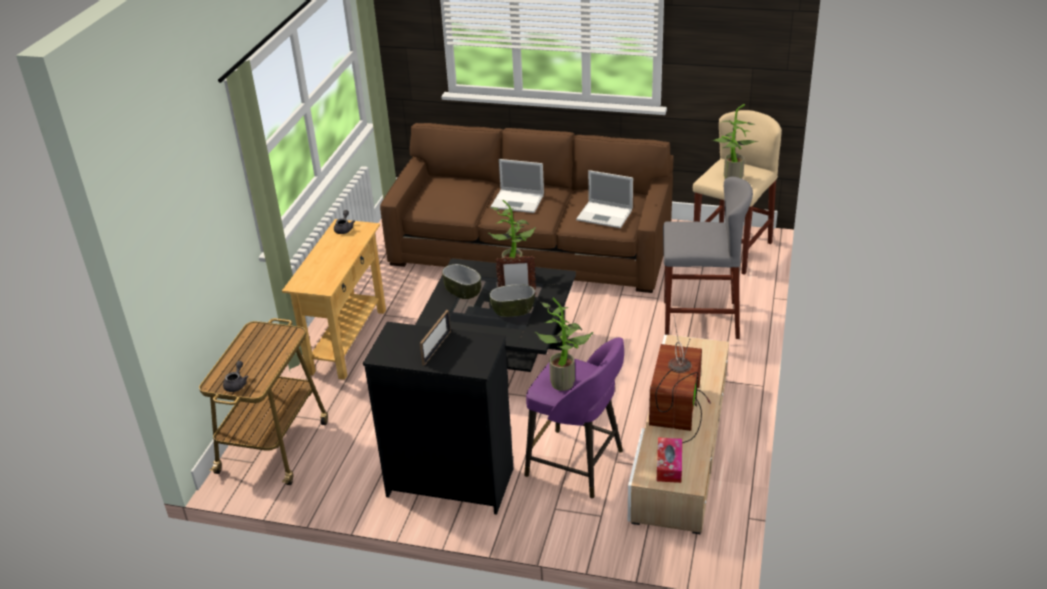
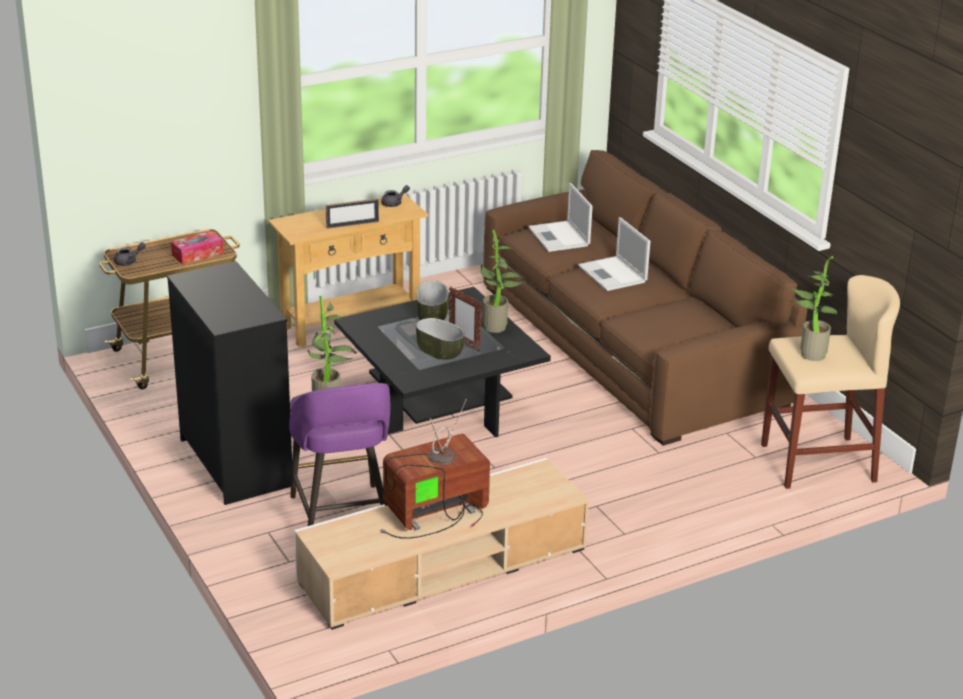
camera: 45 degrees right, 5 degrees down
(436, 348) = (228, 296): picture frame -> picture frame (352, 224)
(605, 215) = (666, 328): laptop -> laptop (559, 237)
(669, 465) = (348, 541): tissue box -> tissue box (197, 254)
(700, 319) = (661, 493): grey stool -> none

